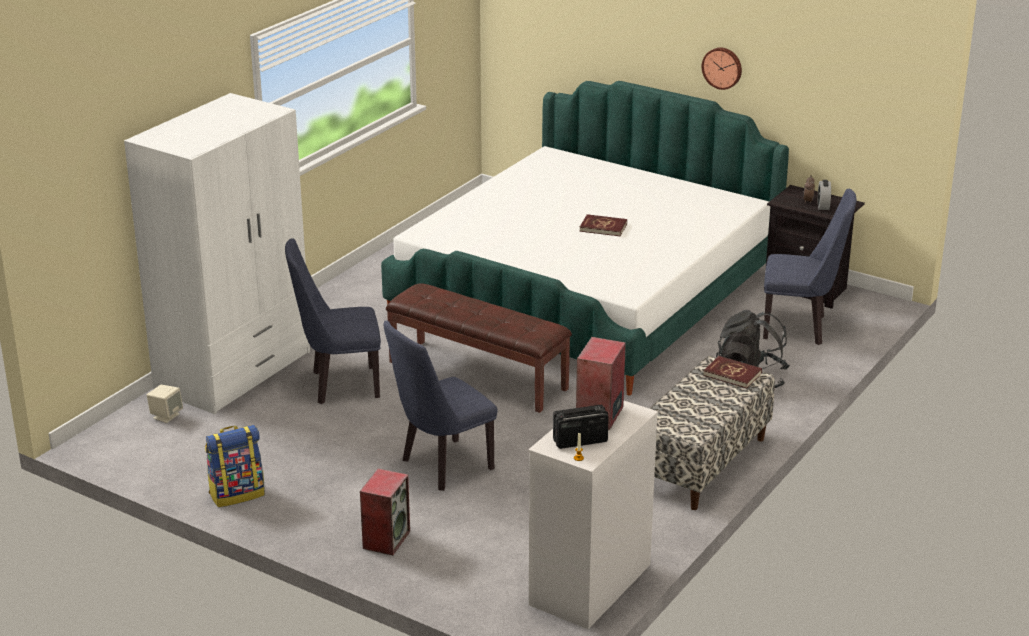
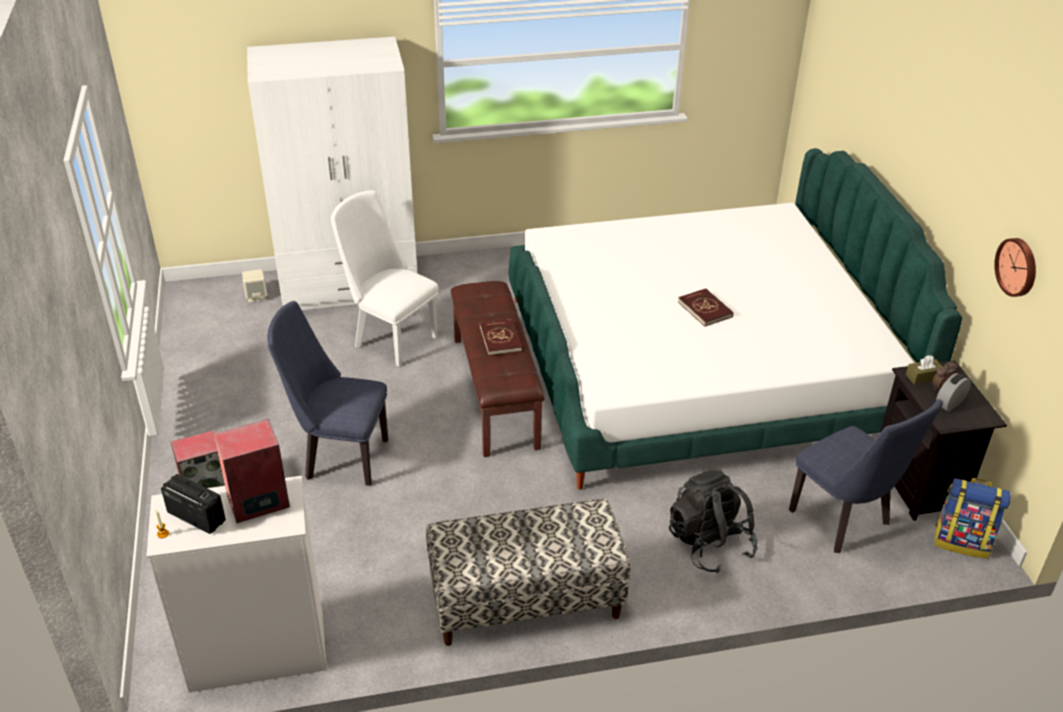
camera: 45 degrees right, 10 degrees up
(237, 494) = (193, 387): backpack -> backpack (962, 541)
(338, 385) = (390, 338): blue chair -> white chair
(722, 67) = (941, 192): wall clock -> wall clock (1018, 267)
(732, 374) = (592, 533): red book -> red book (501, 339)
(789, 200) = (923, 377): none -> brown tissue box

